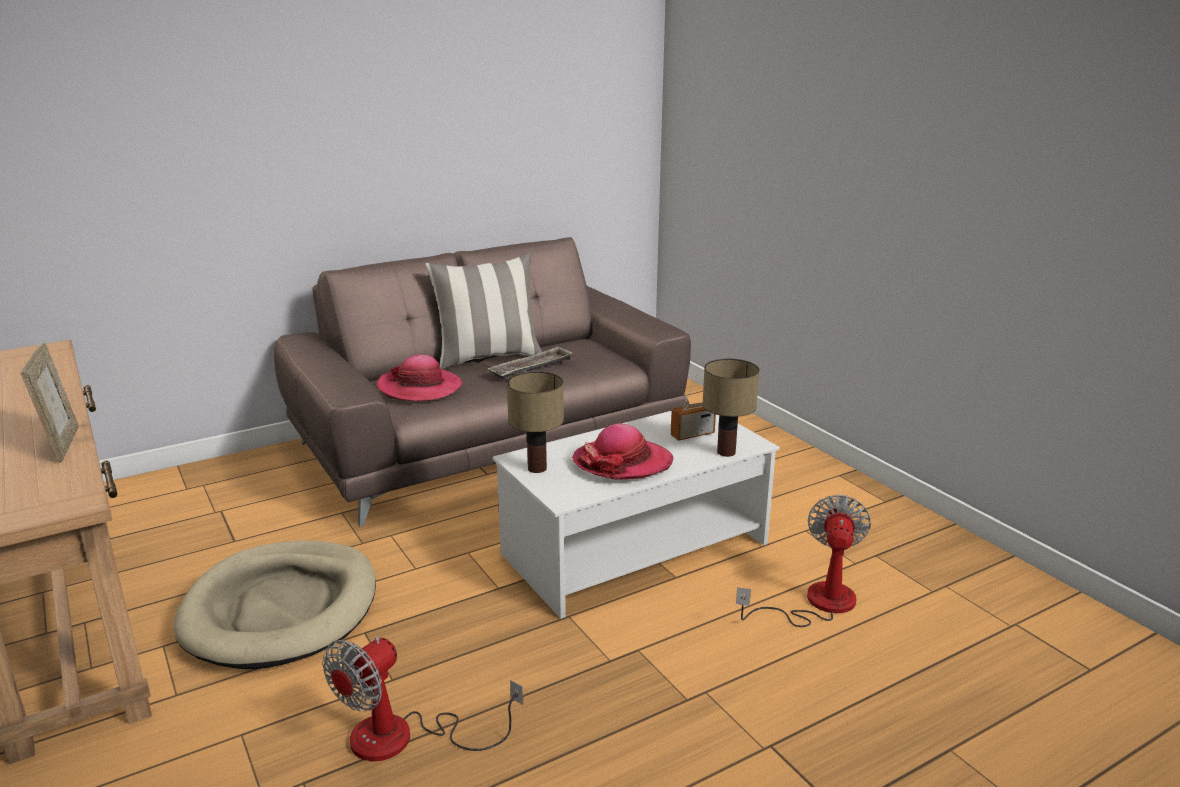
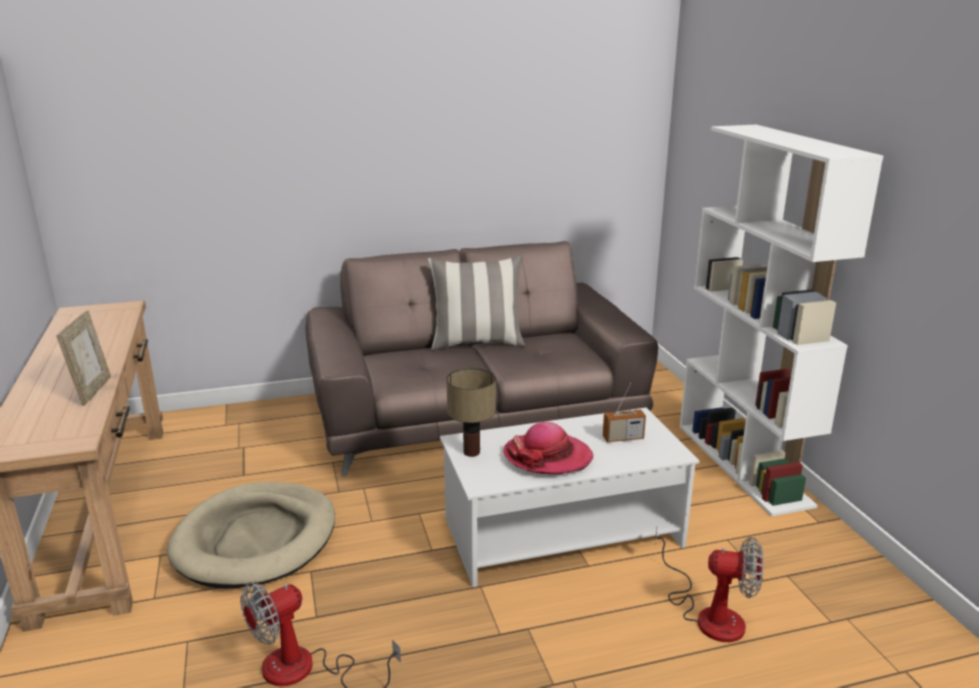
camera: 15 degrees right, 0 degrees up
(420, 388) = (408, 365): hat -> none
(531, 368) = (509, 356): tray -> none
(725, 452) = (645, 459): table lamp -> none
(792, 456) = (743, 464): none -> white bookcase
(815, 603) = (709, 614): fan -> fan turned 75 degrees clockwise

